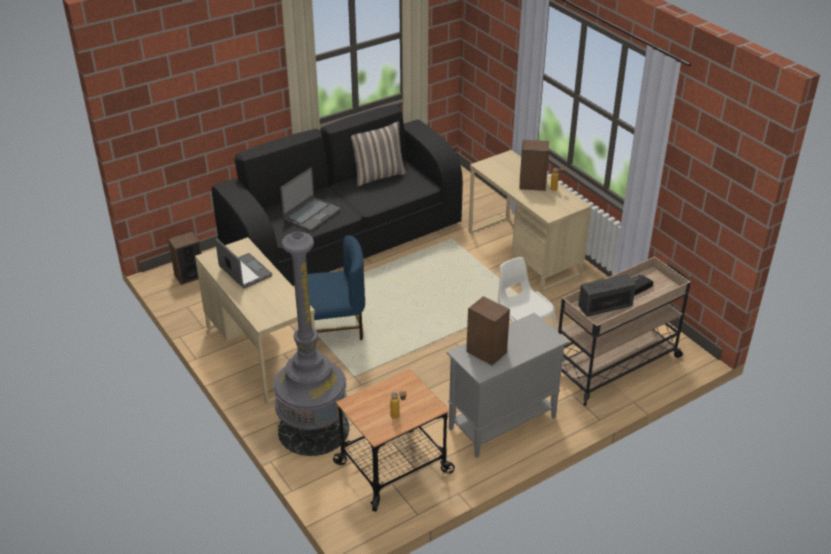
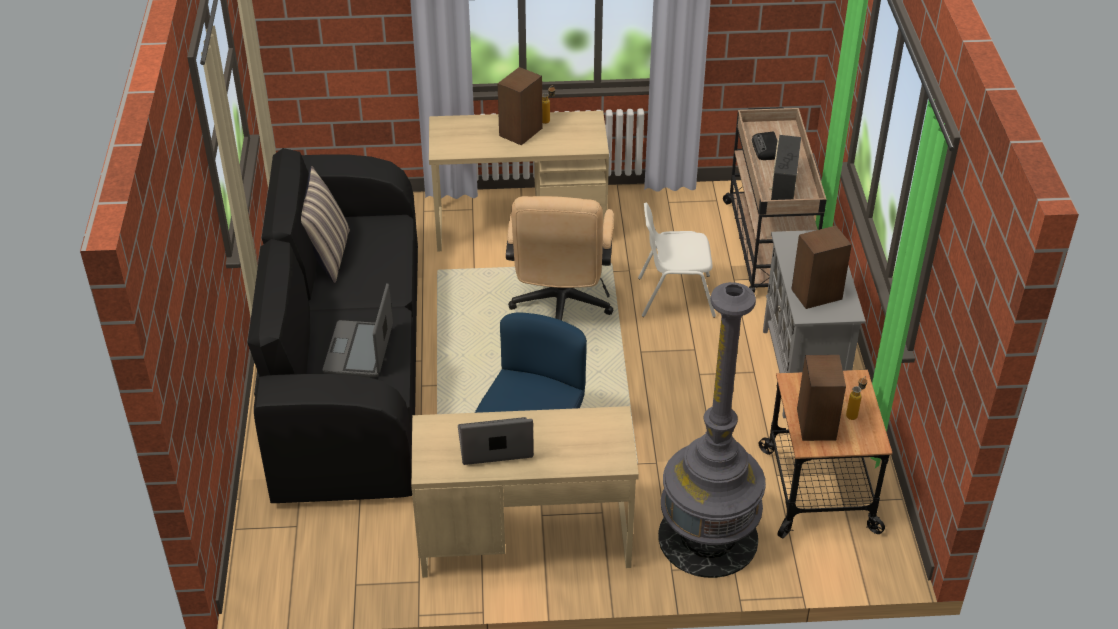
camera: 60 degrees left, 5 degrees up
(189, 275) = (282, 558): speaker -> speaker (815, 424)
(311, 214) = (359, 350): laptop -> laptop turned 150 degrees counterclockwise
(464, 296) = (560, 308): none -> beige office chair

